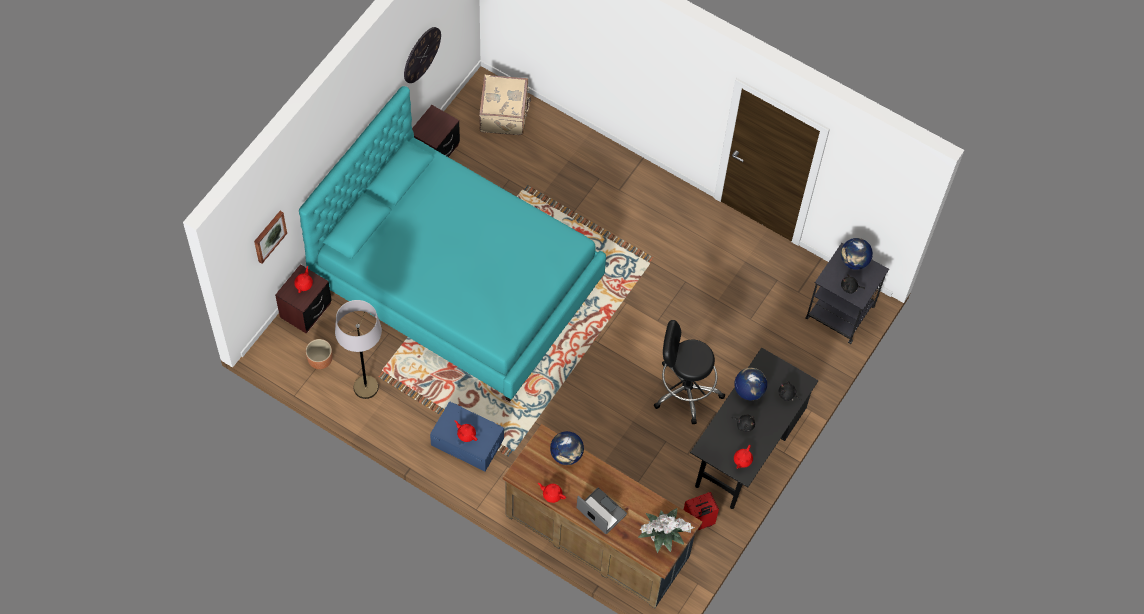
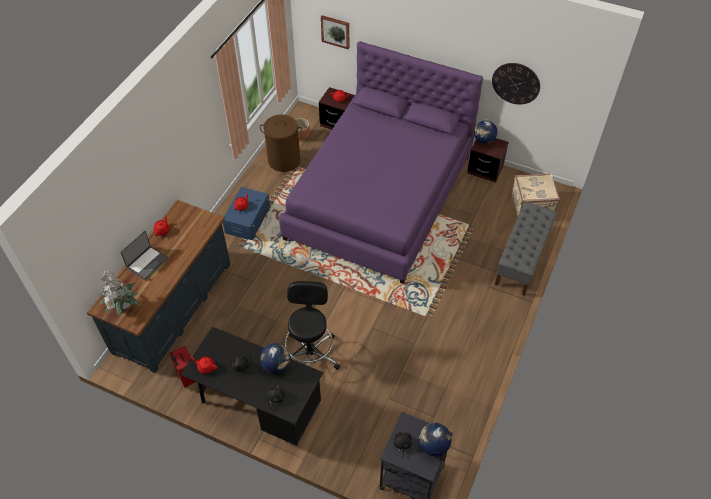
camera: 85 degrees right, 10 degrees down
(366, 387) = (284, 161): grey floor lamp -> brown laundry basket
(456, 279) = (380, 196): turquoise bed -> purple bed
(566, 455) = (197, 235): globe -> globe (484, 140)
(585, 147) = (522, 259): none -> grey bench

